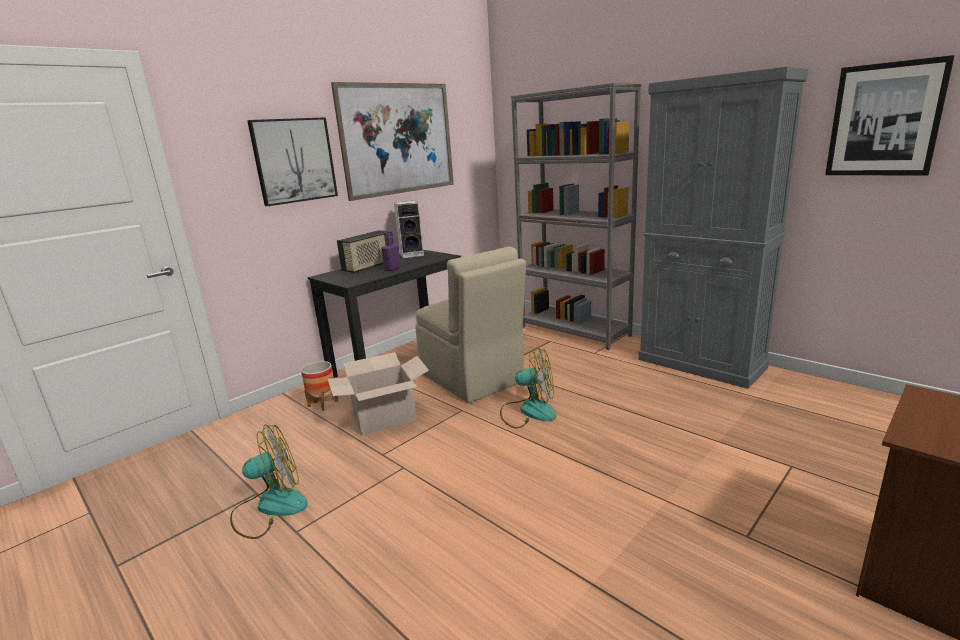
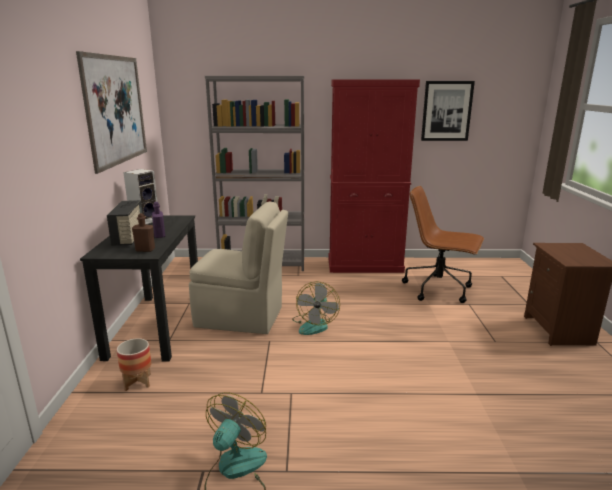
camera: 45 degrees left, 0 degrees up
(294, 160) = (60, 134): picture -> none
(355, 279) = (145, 250): none -> brown bottle
(384, 418) = (218, 369): cardboard box -> none
(528, 411) = (314, 324): fan -> fan turned 135 degrees clockwise
(701, 364) = (365, 265): grey cabinet -> red cabinet
(771, 428) = (439, 289): none -> brown office chair

